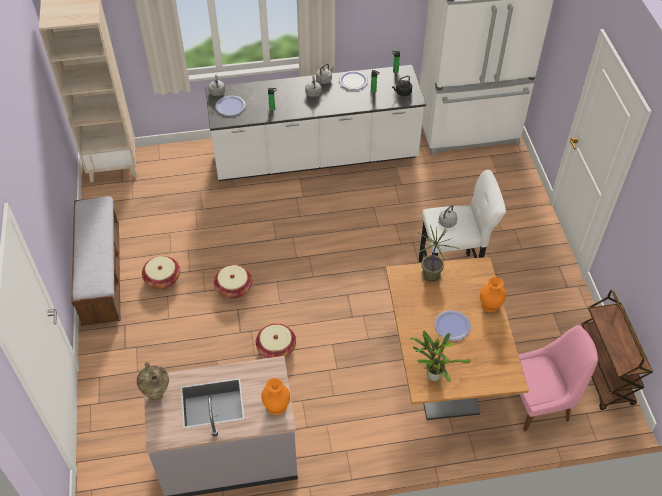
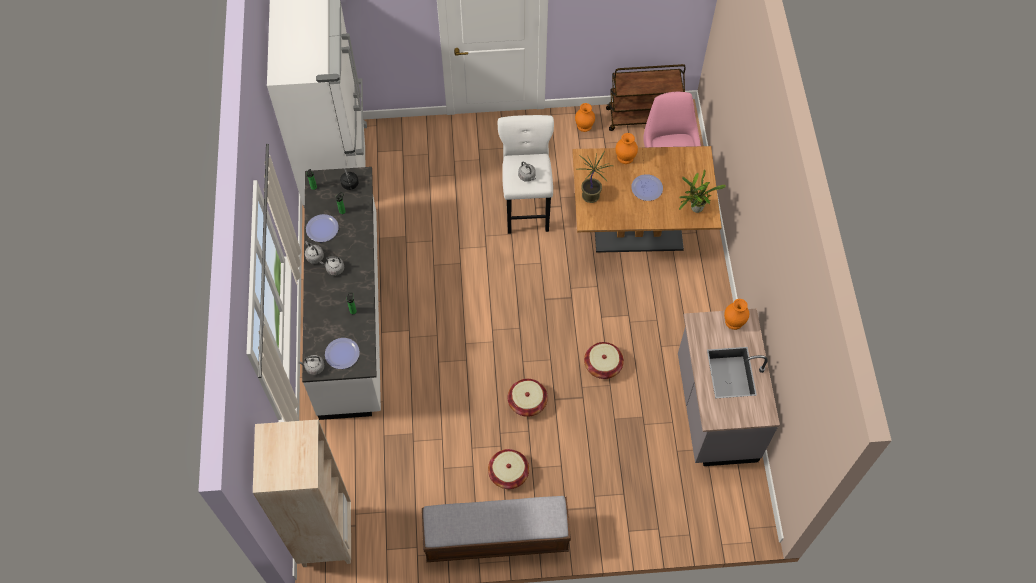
camera: 85 degrees left, 10 degrees up
(156, 393) = (721, 418): beige vase -> none
(573, 317) = (584, 125): none -> orange vase

